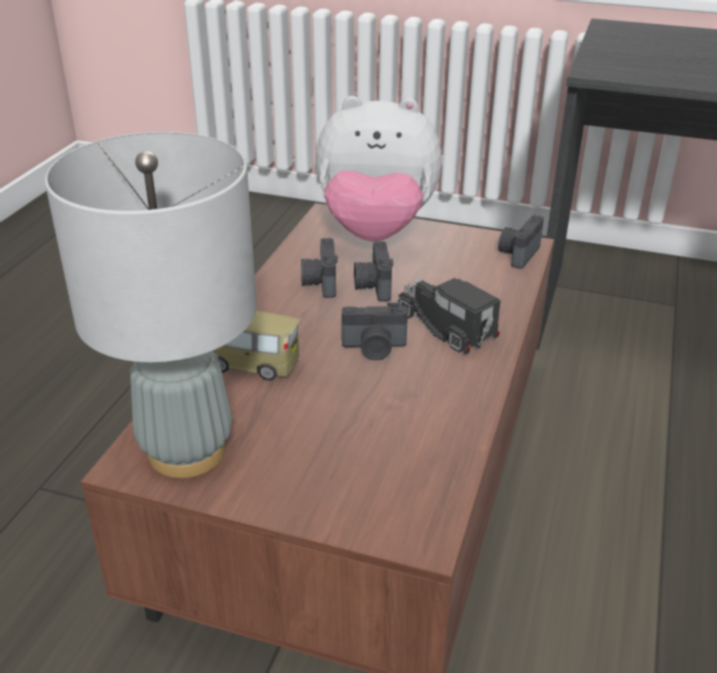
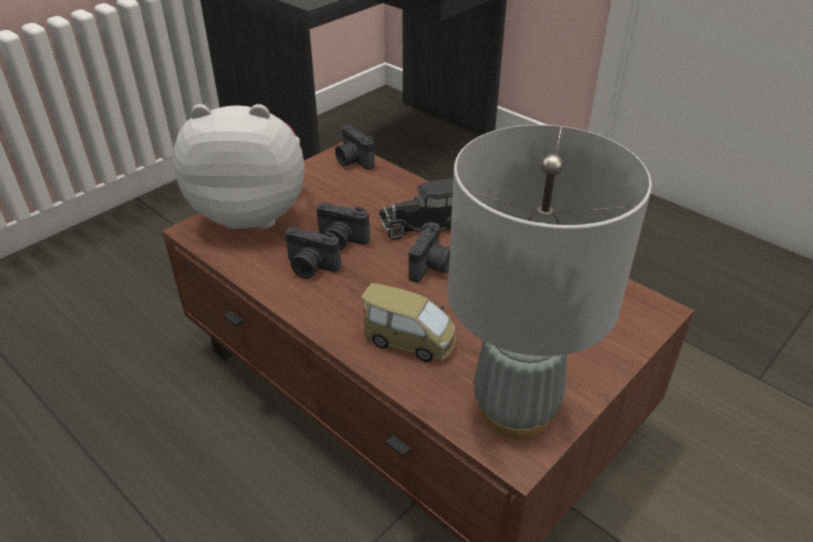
camera: 65 degrees left, 5 degrees up
(251, 364) = (409, 340): toy car -> toy car turned 105 degrees counterclockwise
(375, 231) = (252, 213): plush toy -> plush toy turned 120 degrees counterclockwise

